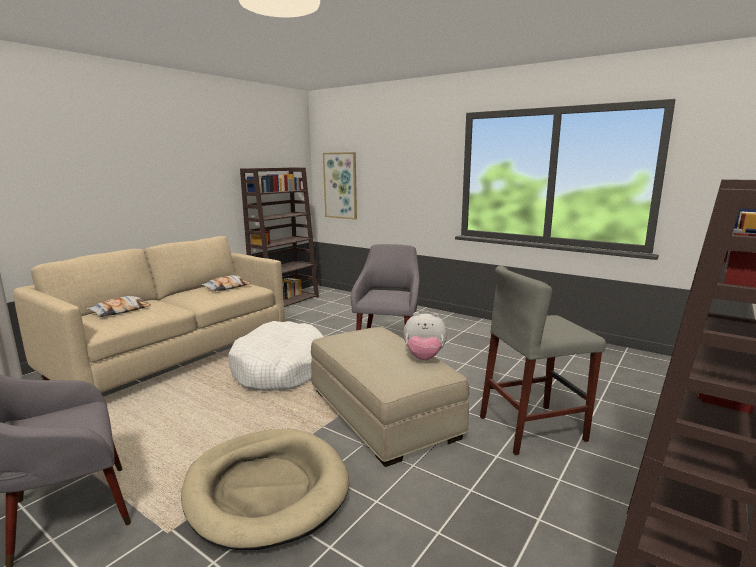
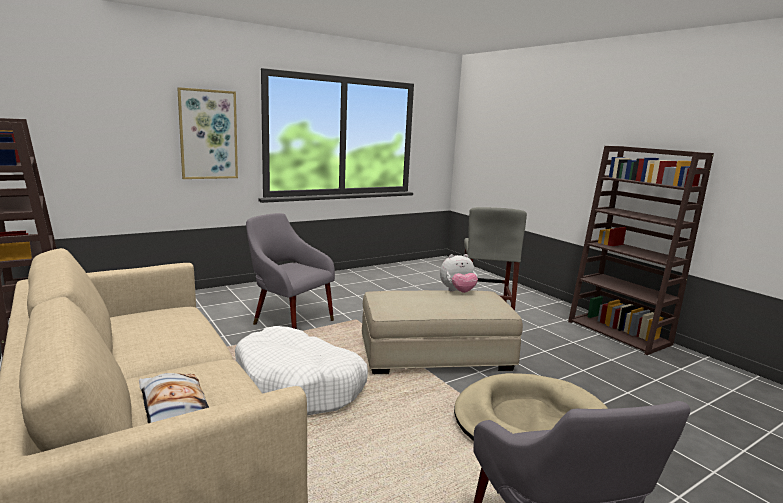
camera: 70 degrees left, 0 degrees up
(227, 287) = (156, 323): pillow -> none
(340, 185) = (60, 147): picture -> picture (208, 134)
(424, 358) = (457, 292): plush toy -> plush toy turned 45 degrees clockwise

